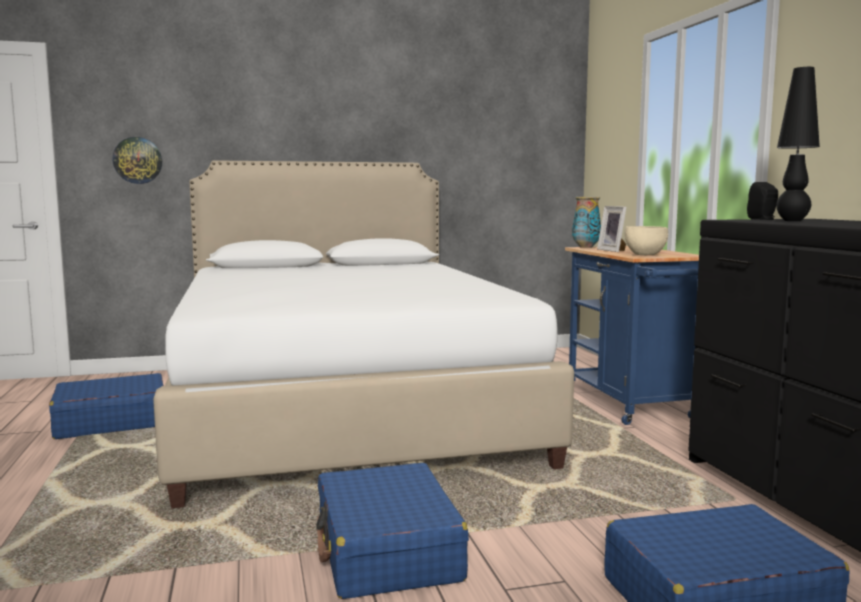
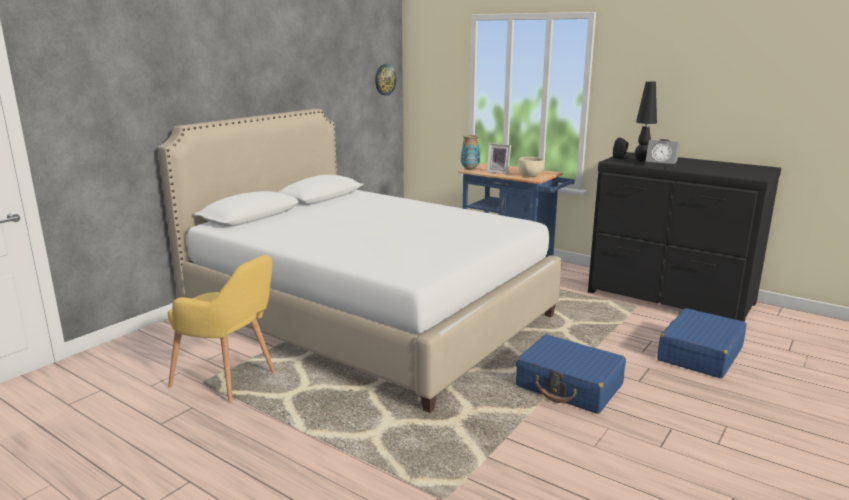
camera: 40 degrees left, 10 degrees up
(111, 422) = (230, 380): blue suitcase -> yellow armchair
(137, 160) = (106, 133): wall clock -> wall clock (385, 79)
(797, 223) = (662, 166): none -> alarm clock

